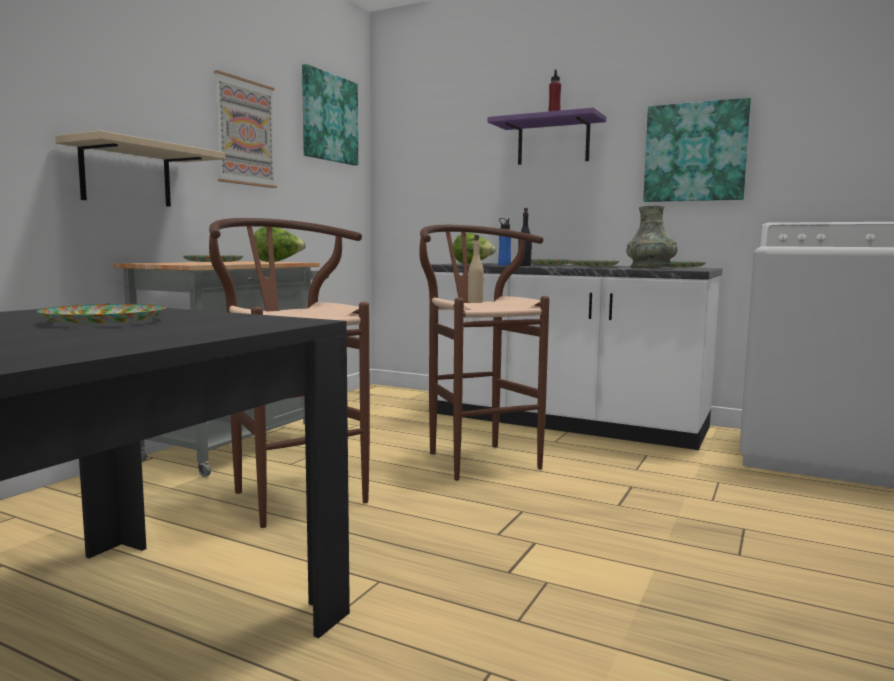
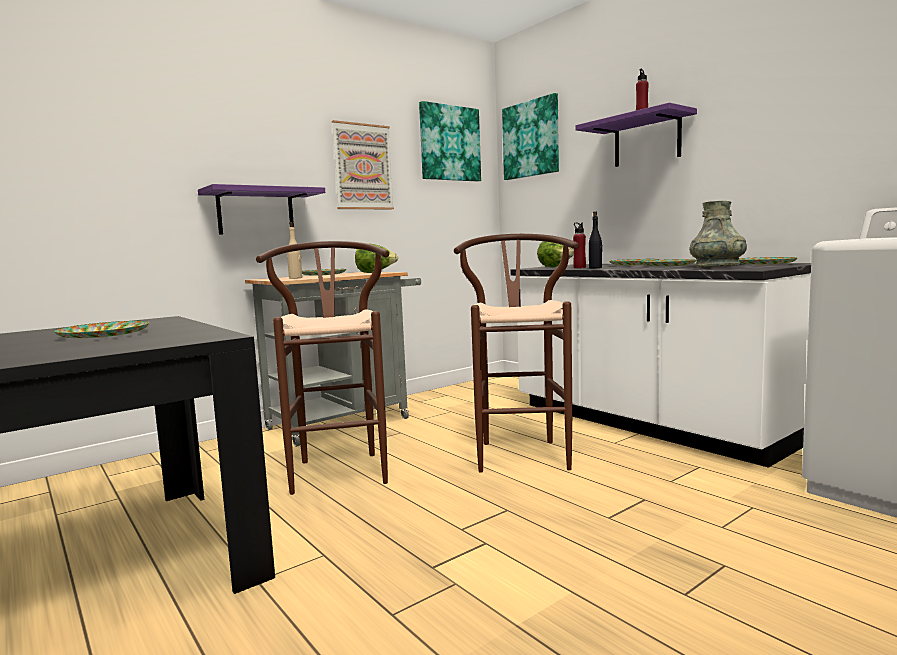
camera: 25 degrees right, 0 degrees up
(126, 175) = (256, 212): beige shelf -> purple shelf
(475, 302) = (516, 306): beige bottle -> beige bottle (295, 278)
(504, 265) = (579, 267): blue bottle -> red bottle
(695, 152) = (793, 135): picture -> picture (531, 139)

